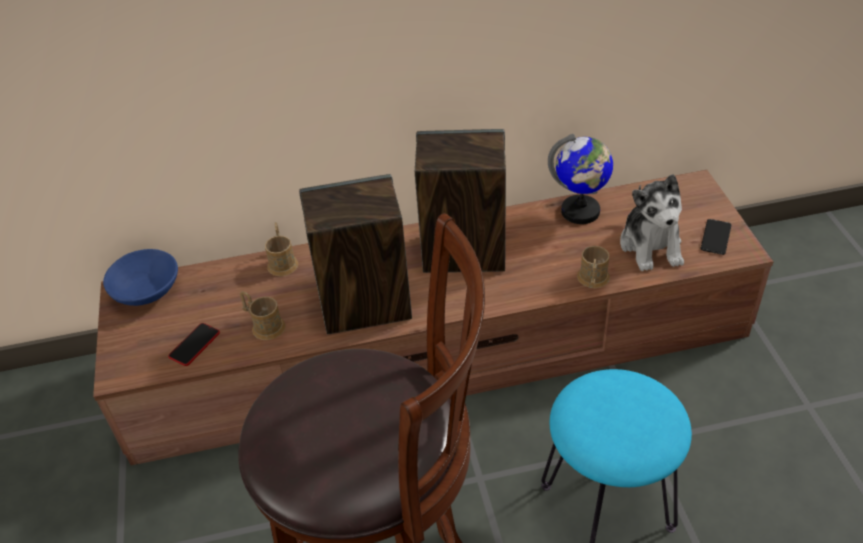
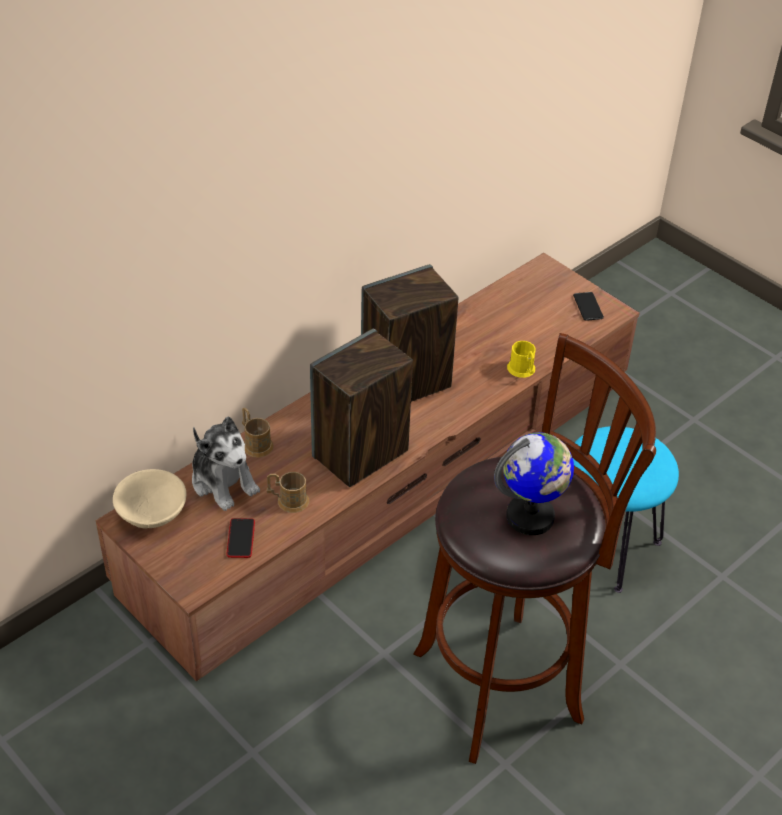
camera: 35 degrees left, 0 degrees up
(146, 292) = (151, 513): blue bowl -> beige bowl
(580, 212) = (473, 318): globe -> globe (530, 517)
(593, 280) = (523, 371): brown mug -> yellow mug
(651, 245) = (546, 329): plush toy -> plush toy (223, 482)

